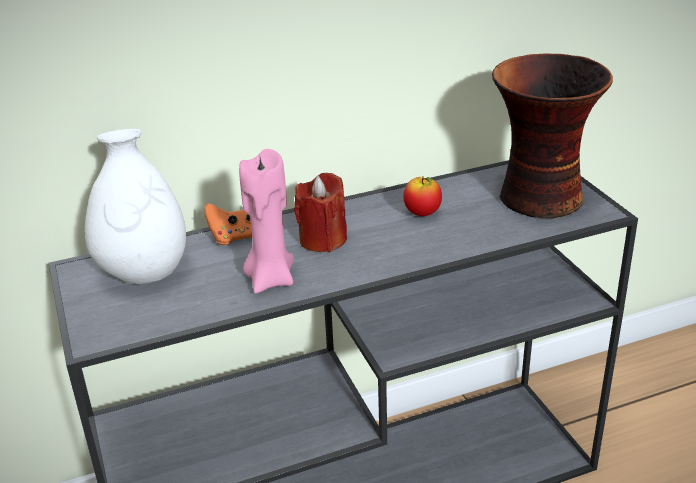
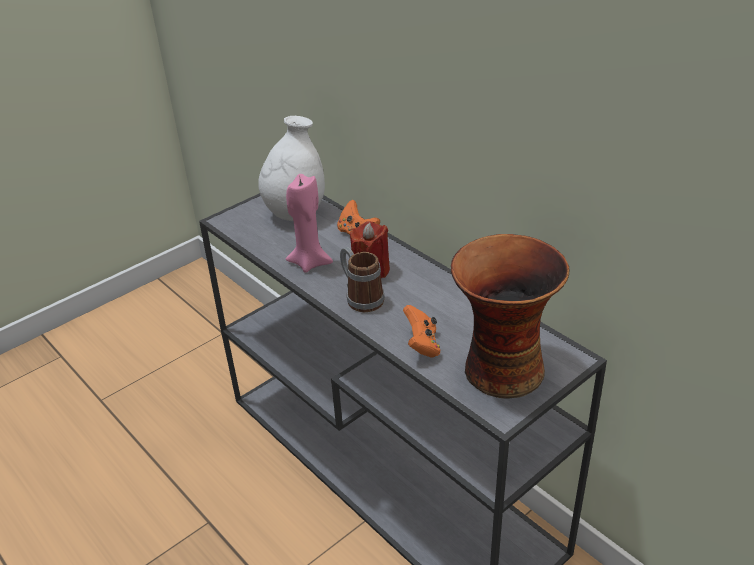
camera: 70 degrees right, 5 degrees up
(371, 255) = (360, 297): none -> mug
(422, 213) = (435, 308): apple -> none
(480, 233) = (422, 345): none -> orange game controller

